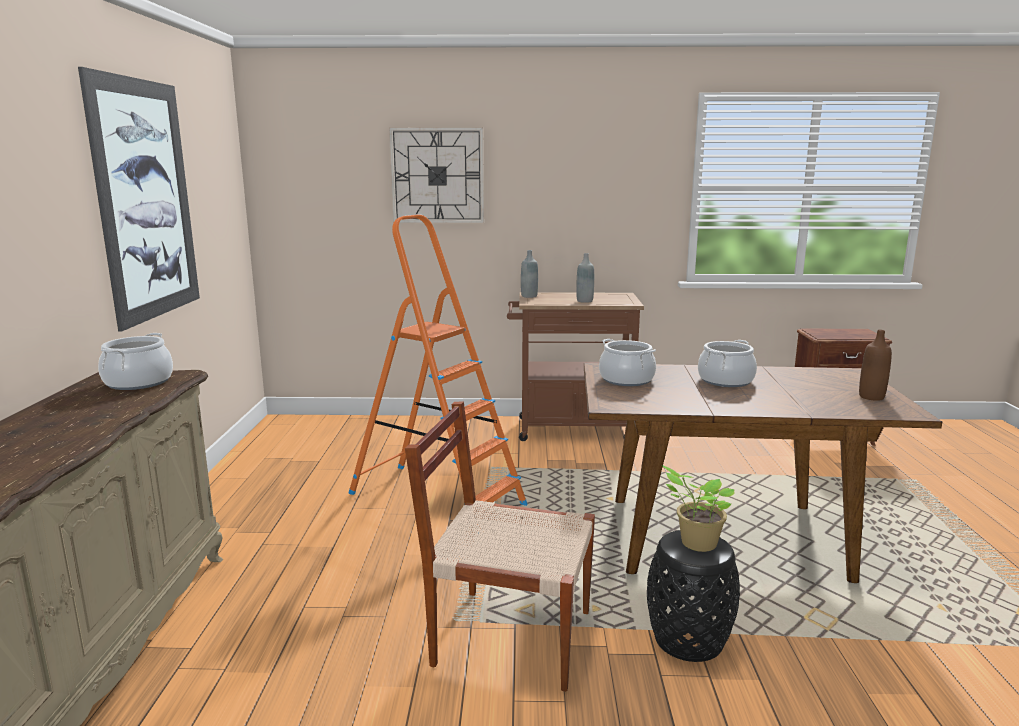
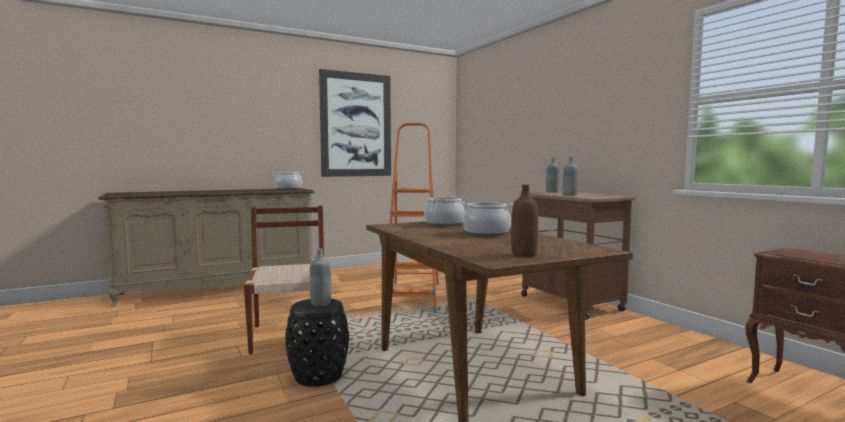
camera: 60 degrees right, 10 degrees down
(437, 175) = (525, 111): wall clock -> none
(695, 543) = (321, 303): potted plant -> grey bottle

